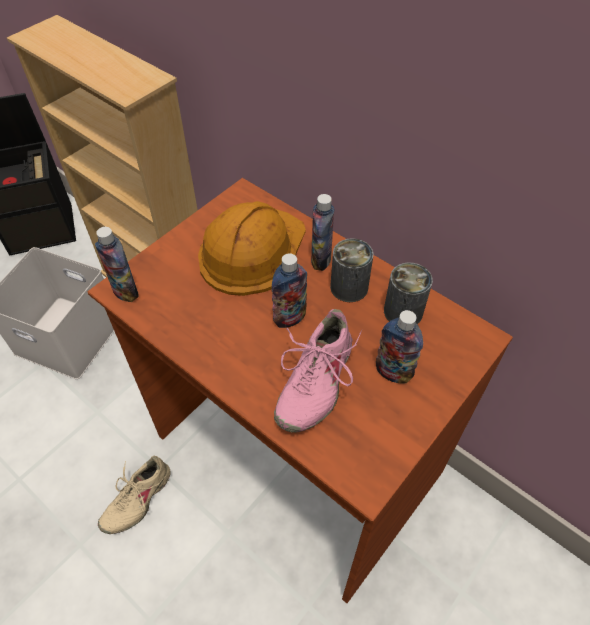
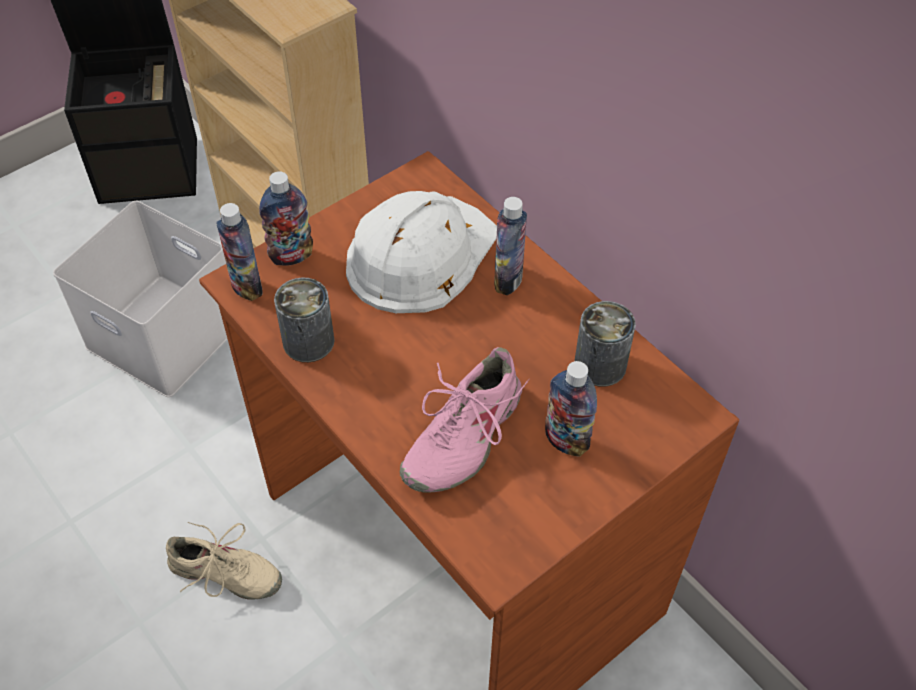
camera: 10 degrees right, 0 degrees up
(137, 499) = (225, 575): beige shoe -> beige shoe turned 120 degrees counterclockwise
(252, 250) = (419, 254): orange hard hat -> white hard hat
(290, 318) = (449, 351): bottle -> bottle (291, 255)
(349, 287) = (536, 322): can -> can (308, 341)

